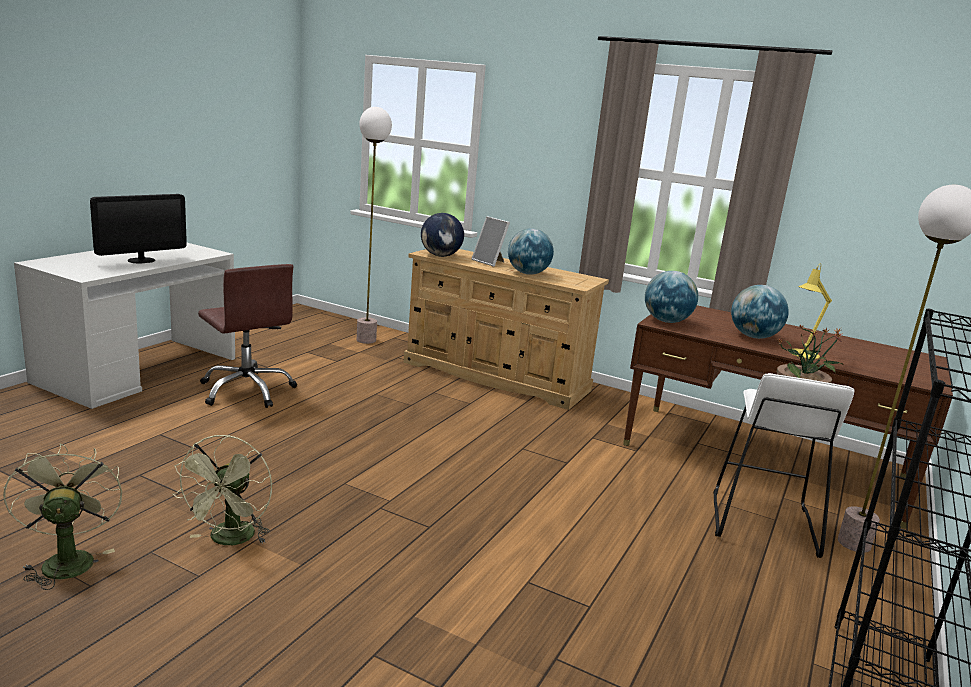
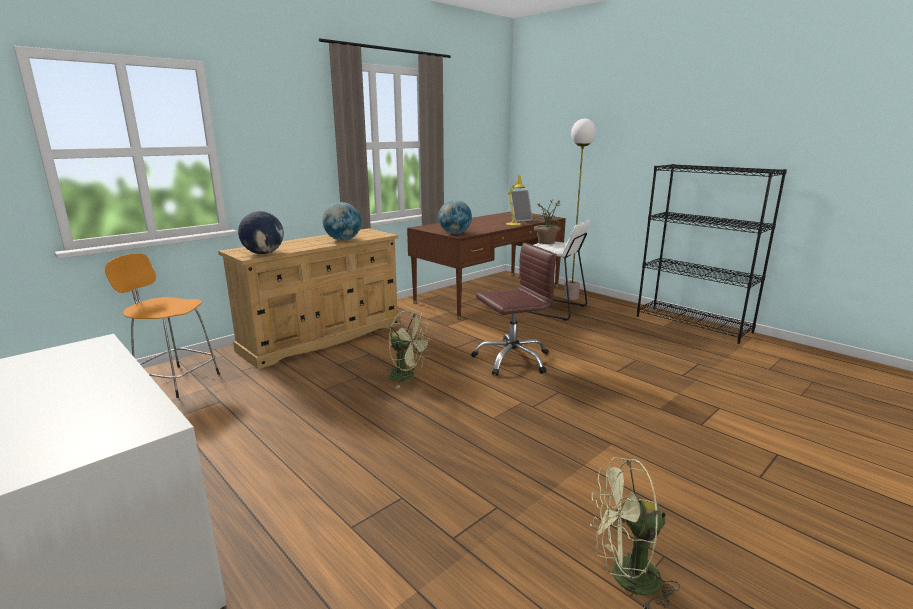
camera: 70 degrees left, 0 degrees up
(141, 260) = (86, 388): monitor -> none
(229, 540) = (582, 476): green fan -> green fan (407, 377)
(247, 390) = (261, 461): brown office chair -> brown office chair (512, 359)
(366, 340) = (176, 381): floor lamp -> orange stool
(490, 262) = (299, 244): picture frame -> picture frame (520, 220)
(753, 337) = (485, 226): globe -> none

